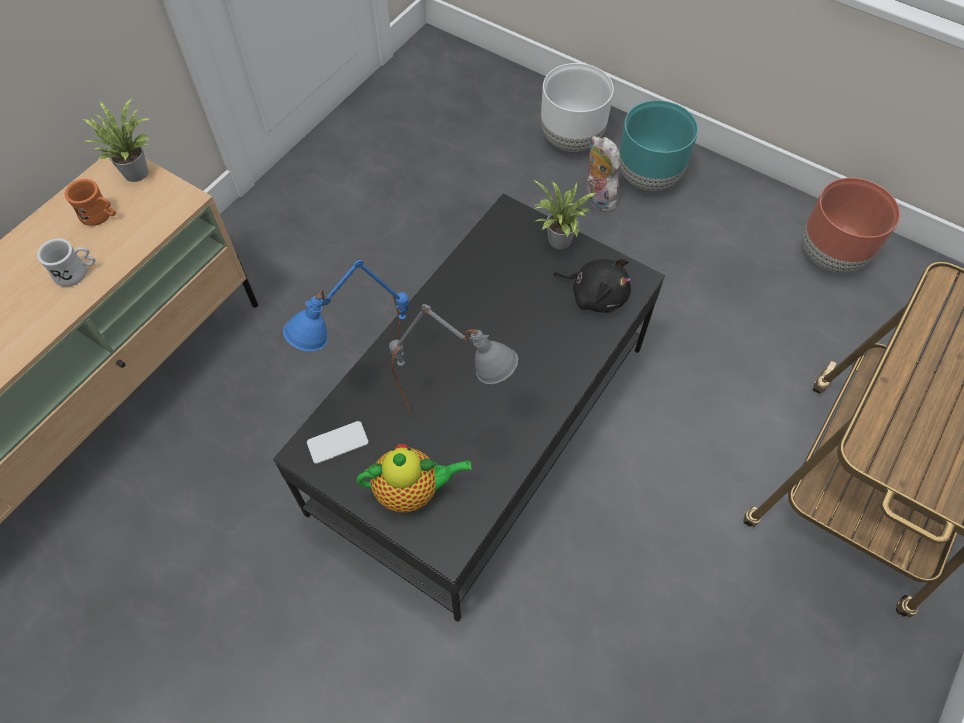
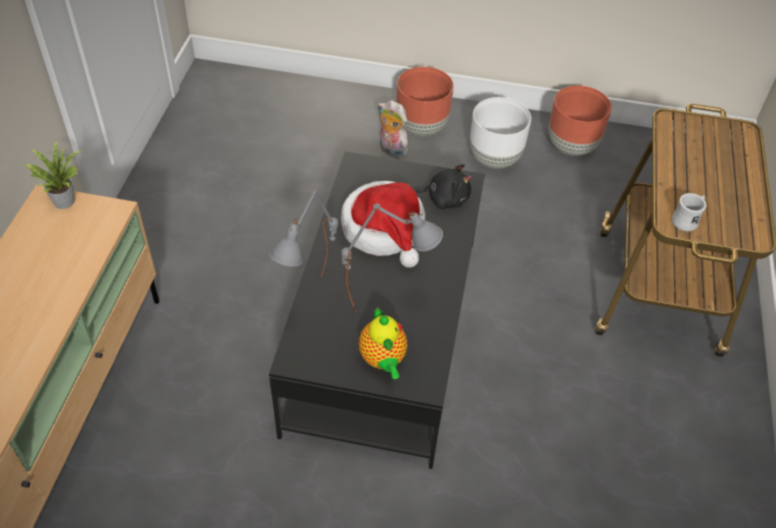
camera: 25 degrees left, 10 degrees down
(77, 272) = (56, 283): white mug -> white mug (687, 220)
(101, 216) = (52, 239): orange mug -> none
(337, 442) = (312, 347): phone -> none
(366, 382) = (311, 302): blue table lamp -> grey table lamp
(412, 490) = (383, 360): teapot -> teapot turned 105 degrees clockwise
(499, 314) = (384, 230): none -> hat
(558, 242) = (401, 172): potted plant -> none
(572, 139) = (352, 115): white planter -> white planter (495, 159)
(648, 177) = (422, 127): turquoise planter -> brown planter

